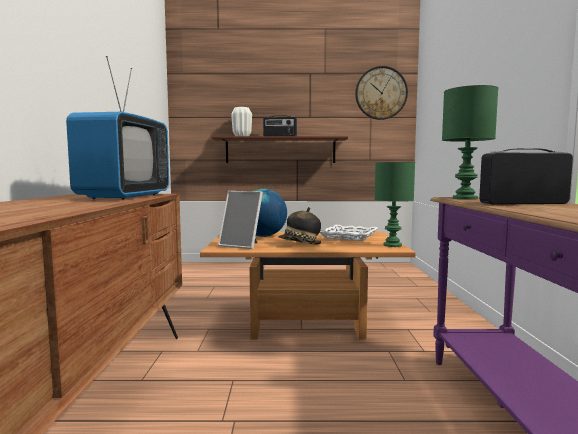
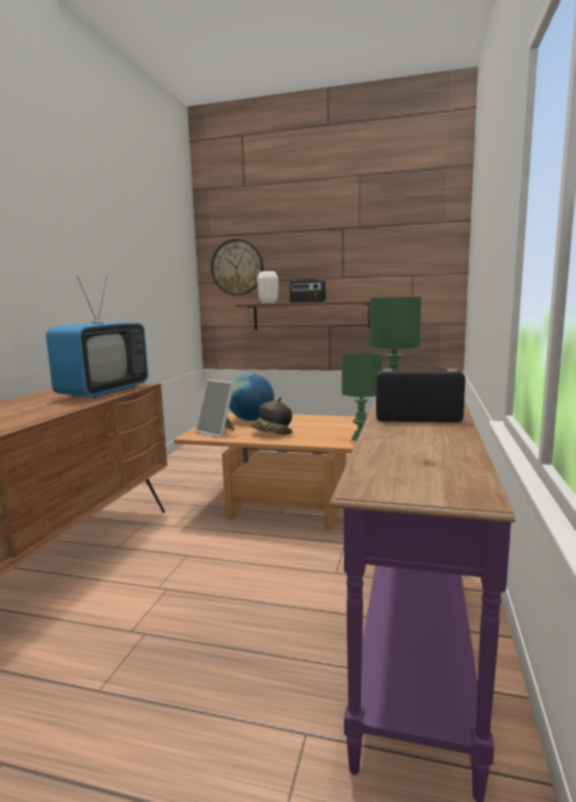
camera: 15 degrees right, 5 degrees up
(349, 236) = (335, 423): white tray -> none
(381, 93) = (424, 247): wall clock -> wall clock (237, 267)

